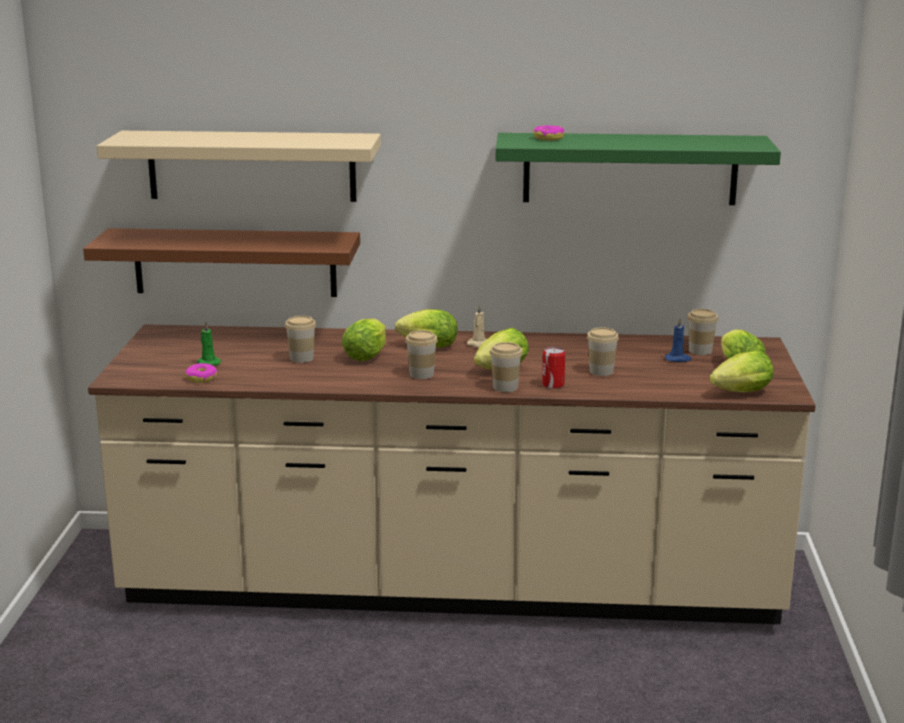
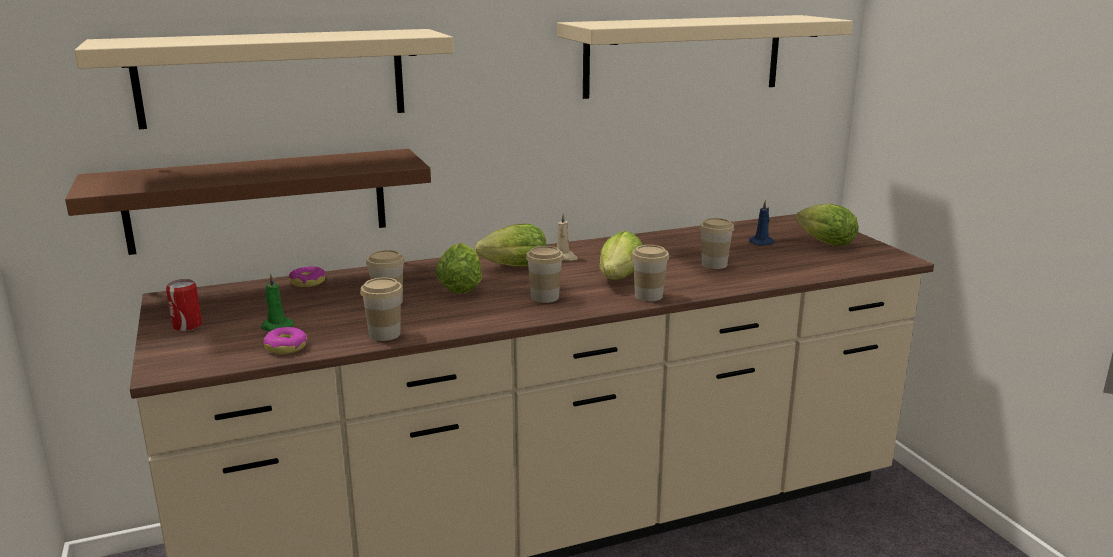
camera: 25 degrees left, 0 degrees up
(549, 138) = (622, 22): donut -> donut (308, 282)
(553, 385) = (690, 285): can -> can (187, 326)
(630, 168) = (683, 55): green shelf -> beige shelf
(700, 351) = (768, 232): cup -> cup (384, 334)
(738, 393) = (861, 265): lettuce -> none

